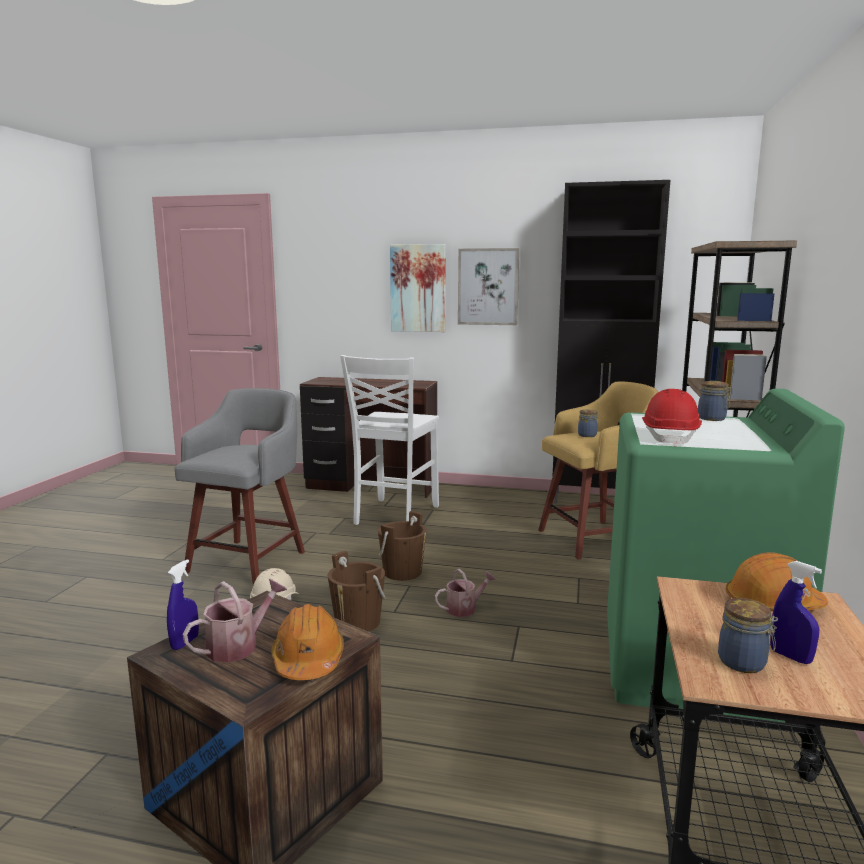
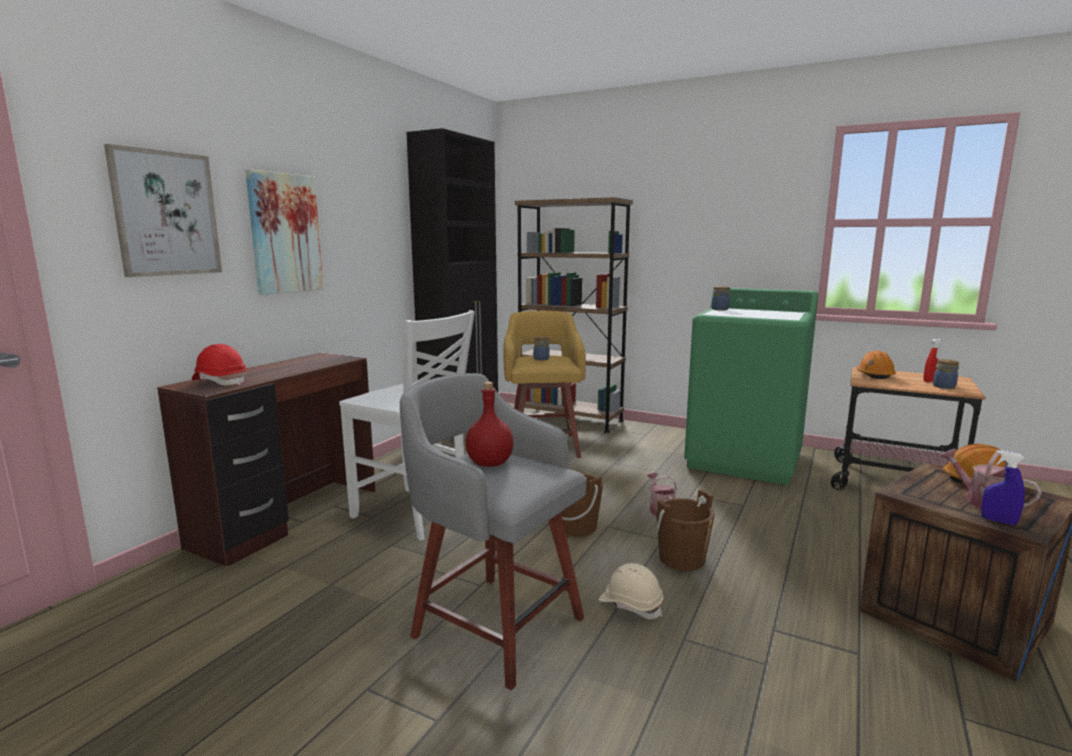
camera: 75 degrees left, 0 degrees up
(245, 448) = (489, 464): none -> red bottle
(488, 287) = (354, 232): picture -> picture (166, 214)
(670, 437) = (778, 316): red hard hat -> red hard hat (220, 382)
(790, 657) = (930, 381): blue spray bottle -> red spray bottle

